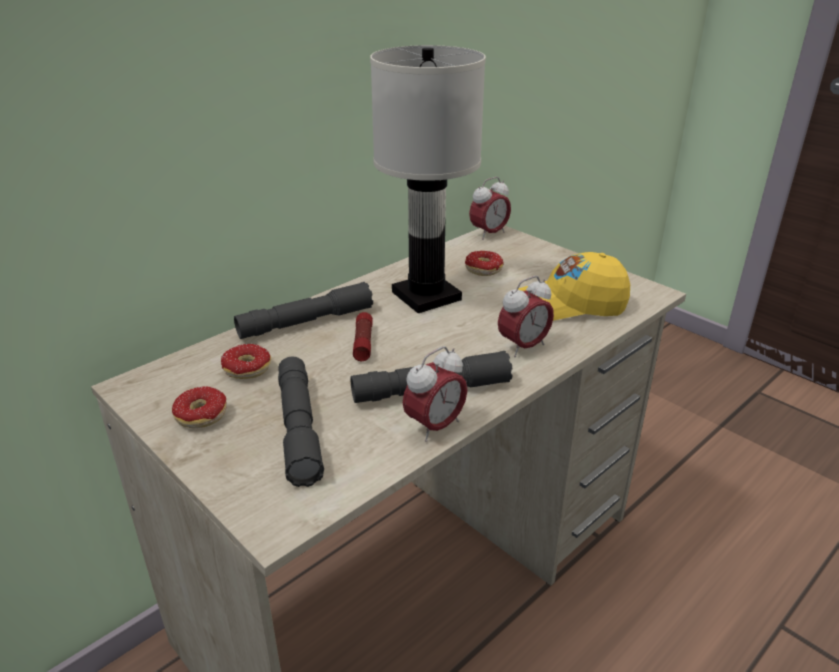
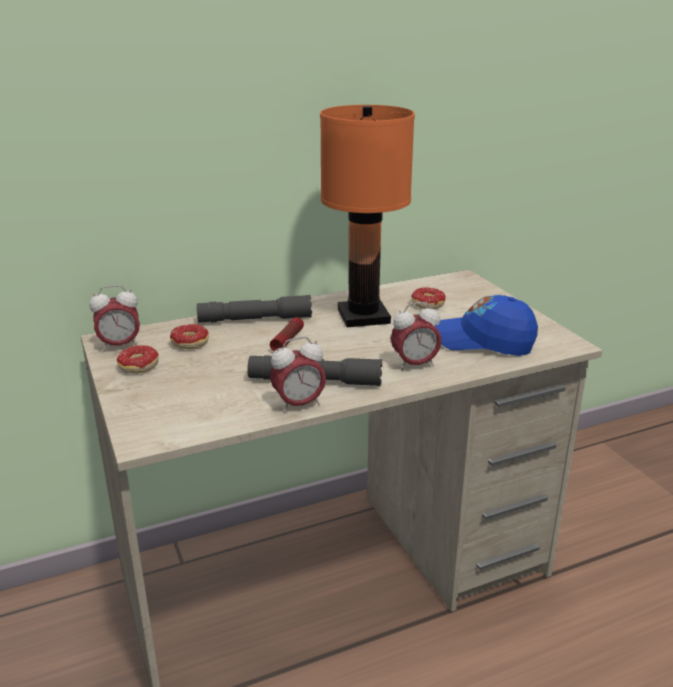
camera: 20 degrees right, 5 degrees down
(299, 428) = (199, 386): grey flashlight -> none
(426, 295) = (364, 316): white table lamp -> orange table lamp
(489, 234) = (455, 278): alarm clock -> alarm clock (120, 346)
(571, 305) = (483, 342): yellow cap -> blue cap

